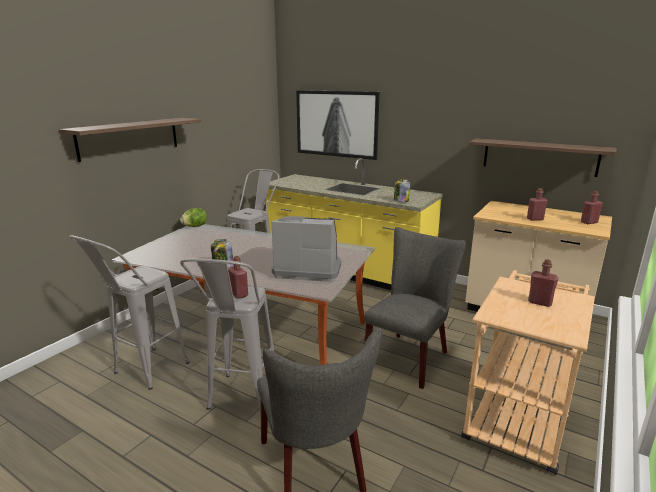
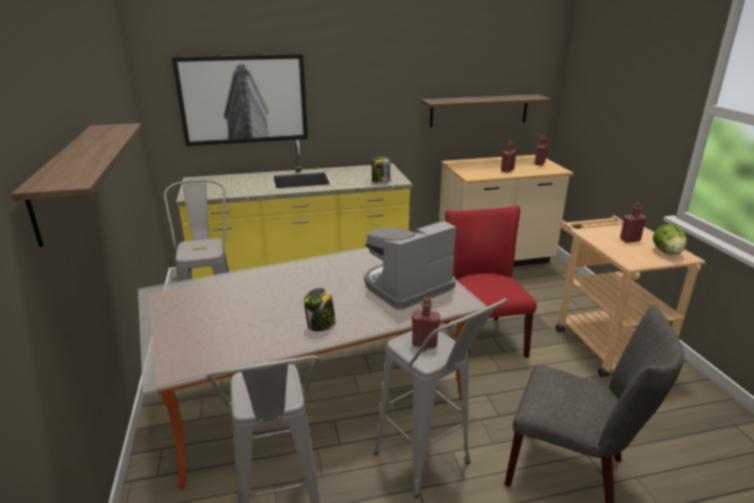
camera: 45 degrees left, 5 degrees up
(195, 226) = (157, 293): lettuce -> lettuce (667, 252)
(409, 356) = (480, 336): grey chair -> red chair

